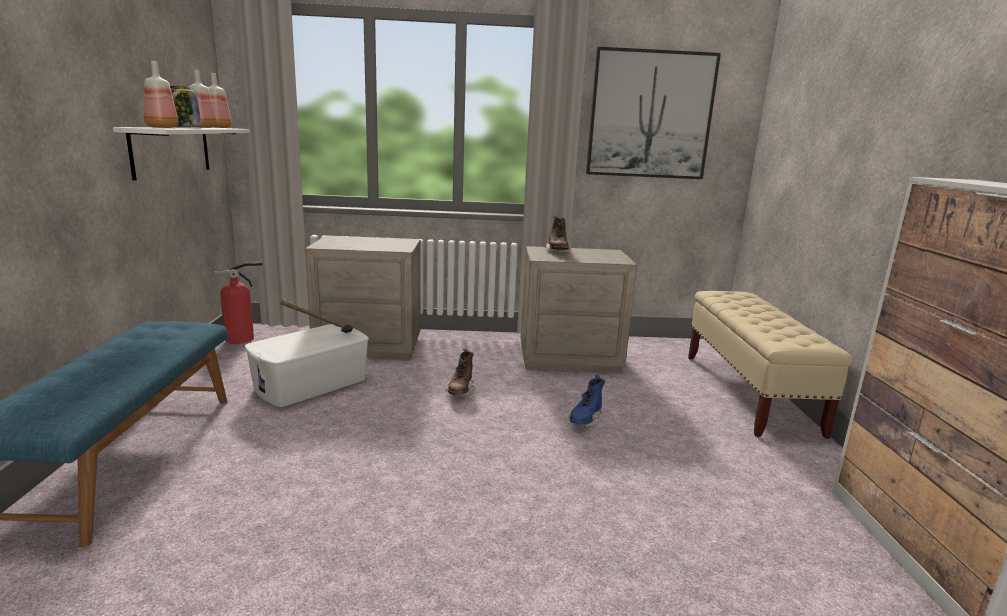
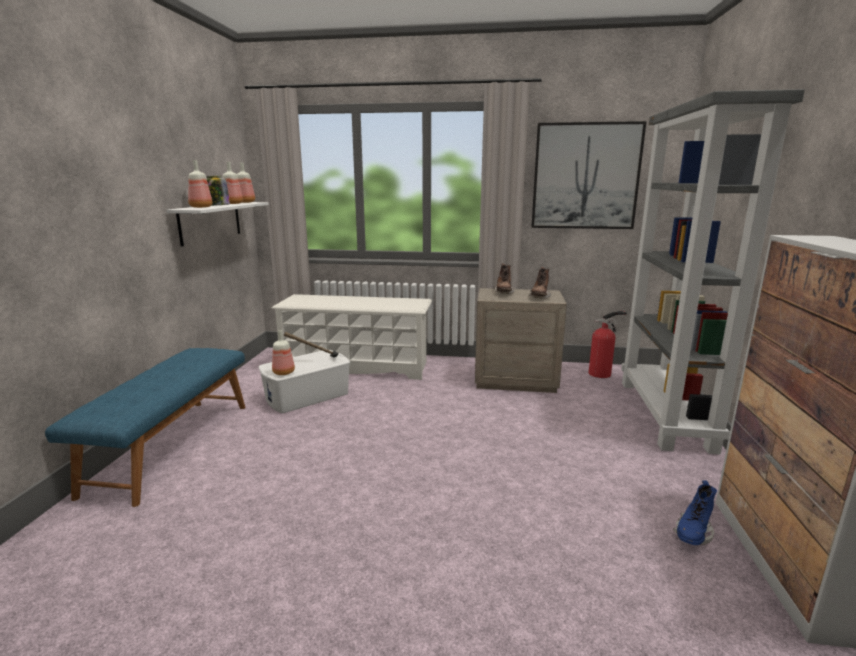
camera: 10 degrees right, 0 degrees up
(243, 338) = (265, 359): fire extinguisher -> fire extinguisher (601, 373)
(282, 353) = (283, 372): none -> bottle
(369, 345) = (357, 366): beige nightstand -> white shoe rack
(460, 391) = (419, 405): brown boot -> brown boot (539, 297)
(585, 420) = (514, 432): blue boot -> blue boot (693, 534)
(748, 393) = (666, 414): beige bench -> grey bookcase

